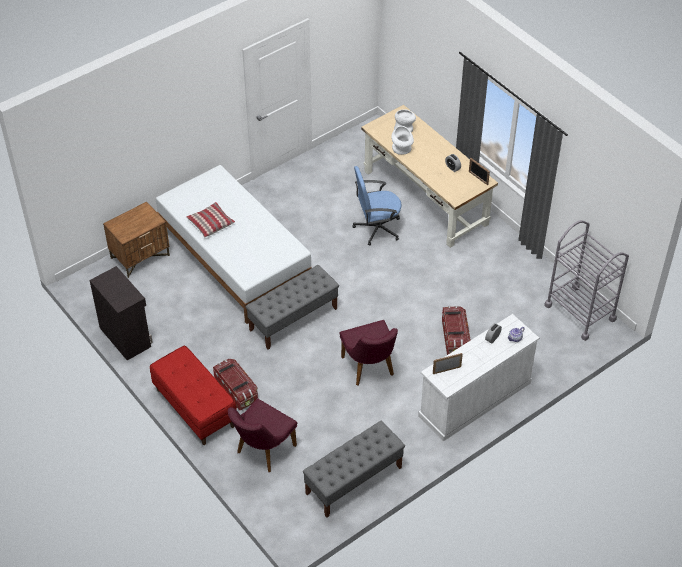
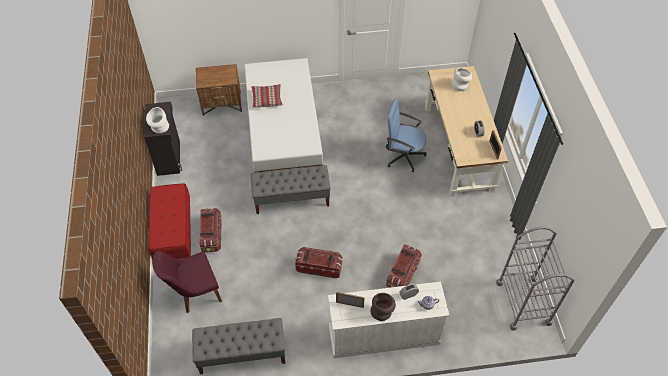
camera: 30 degrees right, 5 degrees up
(370, 369) = (319, 267): purple chair -> storage box
(402, 150) = (447, 101): white vase -> white vase (159, 128)
(479, 362) = (382, 311): none -> brown vase

